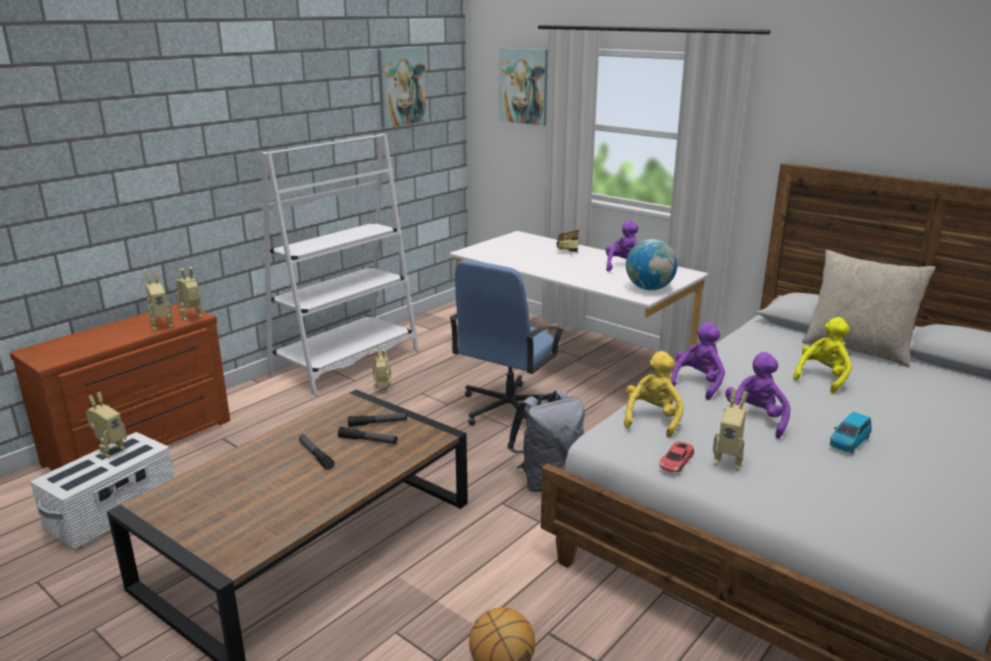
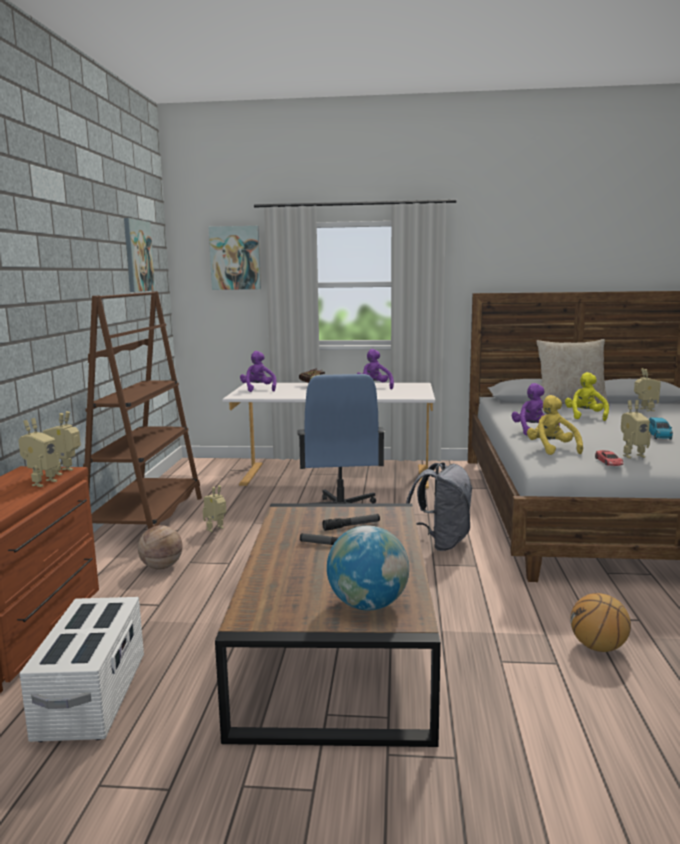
camera: 35 degrees left, 10 degrees down
(110, 451) = (76, 619): toy robot -> toy robot (645, 410)
(294, 415) = (161, 567): none -> basketball
(346, 363) = (147, 521): white bookcase -> brown bookcase
(377, 423) = (336, 515): flashlight -> none
(649, 288) = (416, 393): globe -> globe (368, 605)
(754, 420) = (599, 438): purple plush toy -> purple plush toy (258, 389)

